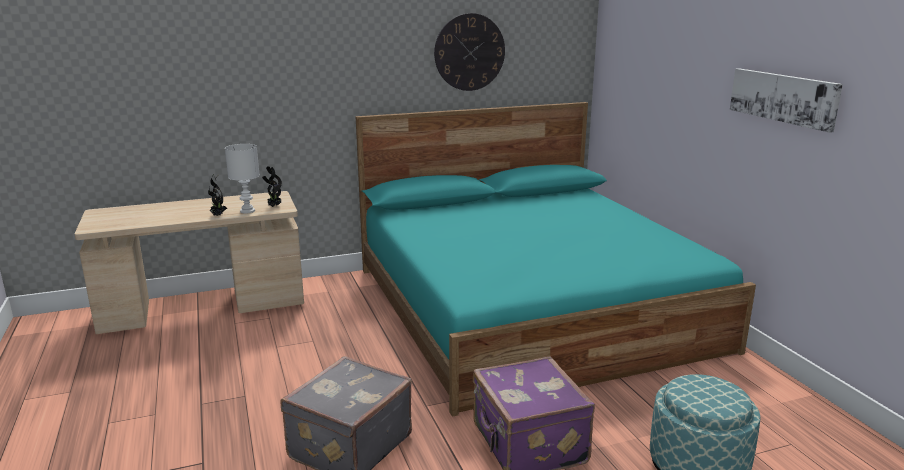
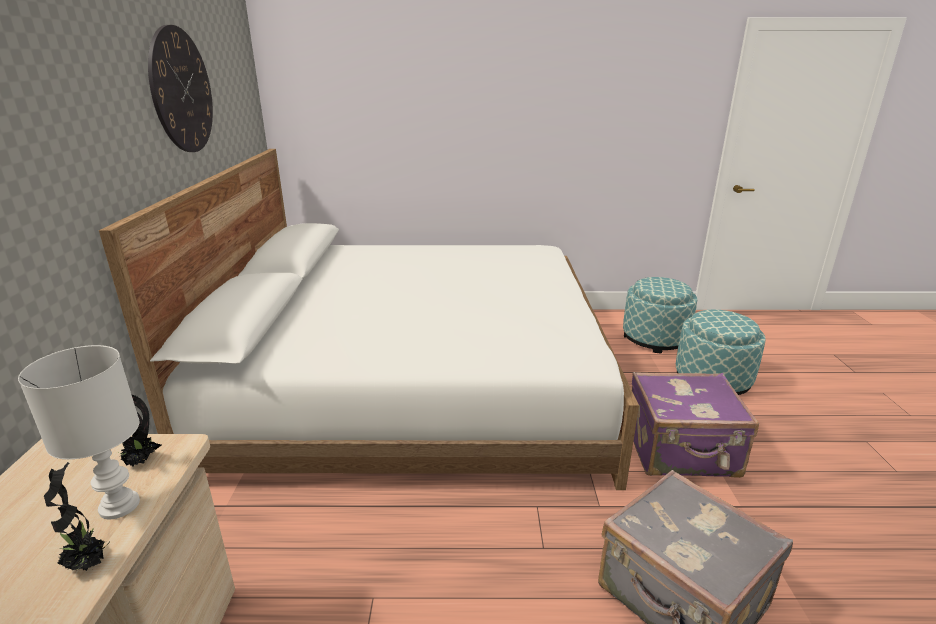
camera: 70 degrees left, 5 degrees up
(529, 307) = (416, 379): turquoise bed -> white bed
(760, 421) = (654, 338): none -> ottoman
(783, 97) = (563, 98): picture -> none

